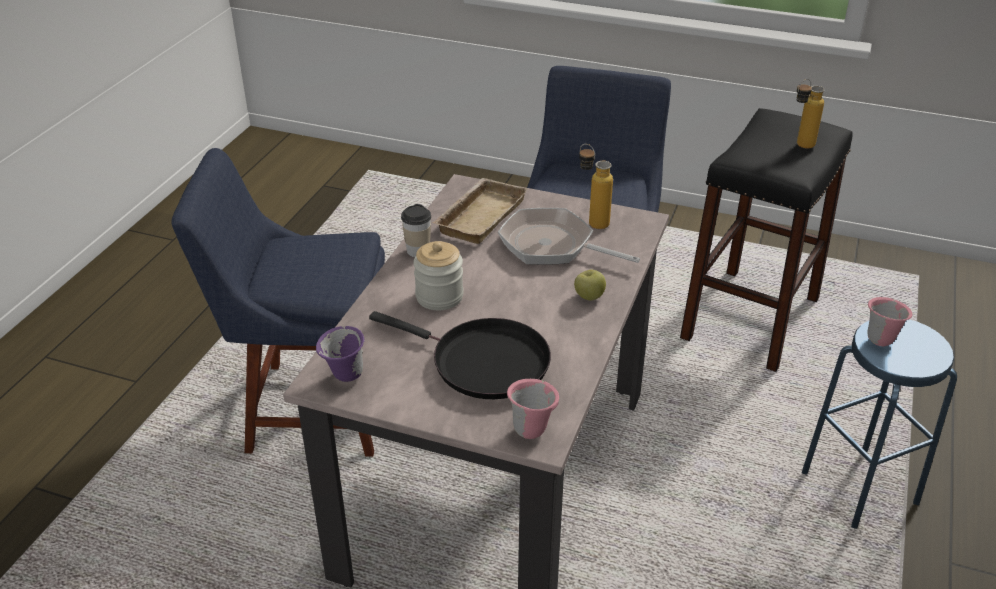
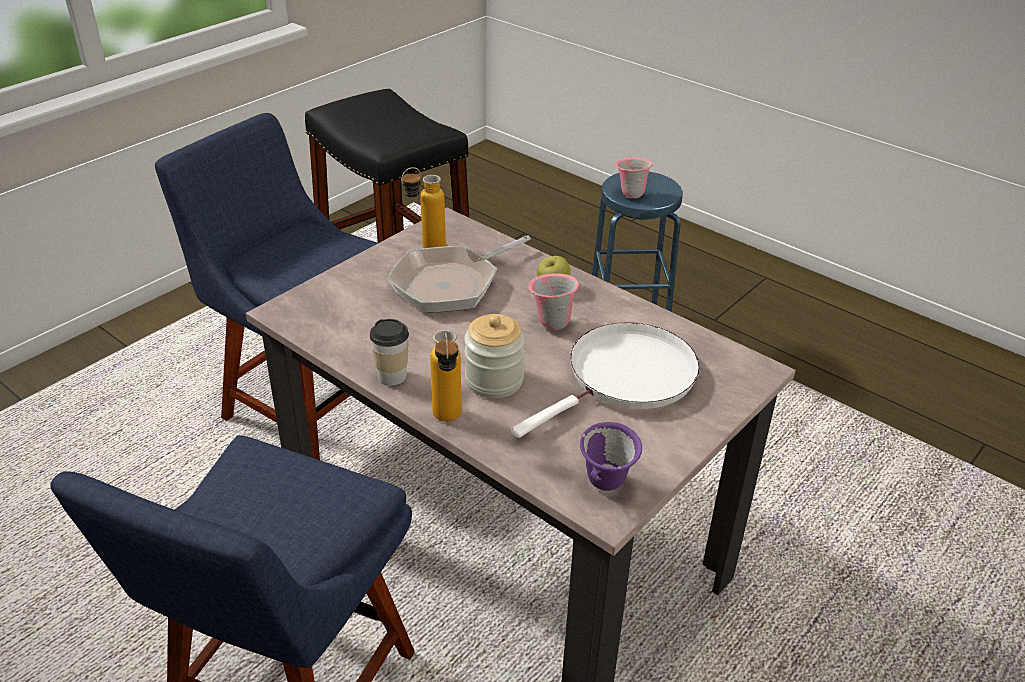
camera: 70 degrees left, 0 degrees up
(479, 215) = (354, 315): beige tray -> none
(483, 362) = (626, 377): black frying pan -> white frying pan
(532, 429) = (740, 372): pink mug -> pink mug (551, 323)
(799, 146) = (393, 115): bottle -> bottle (448, 421)

